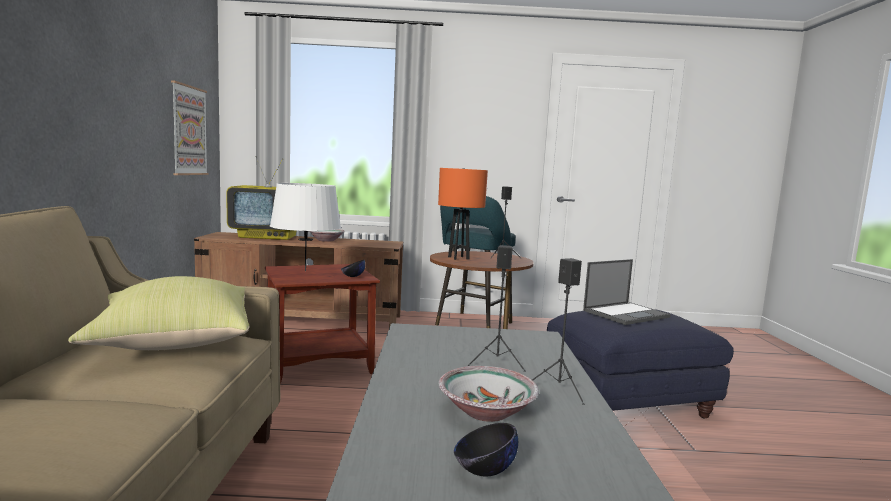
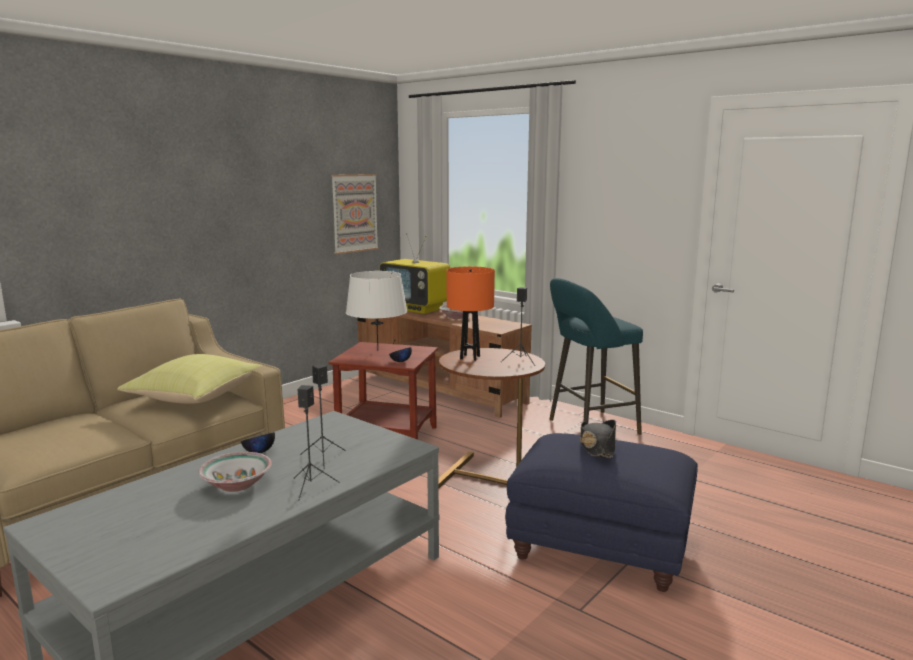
camera: 40 degrees right, 5 degrees up
(484, 471) = (161, 510): black bowl -> black bowl (259, 452)
(626, 313) = (597, 447): laptop -> black hat

